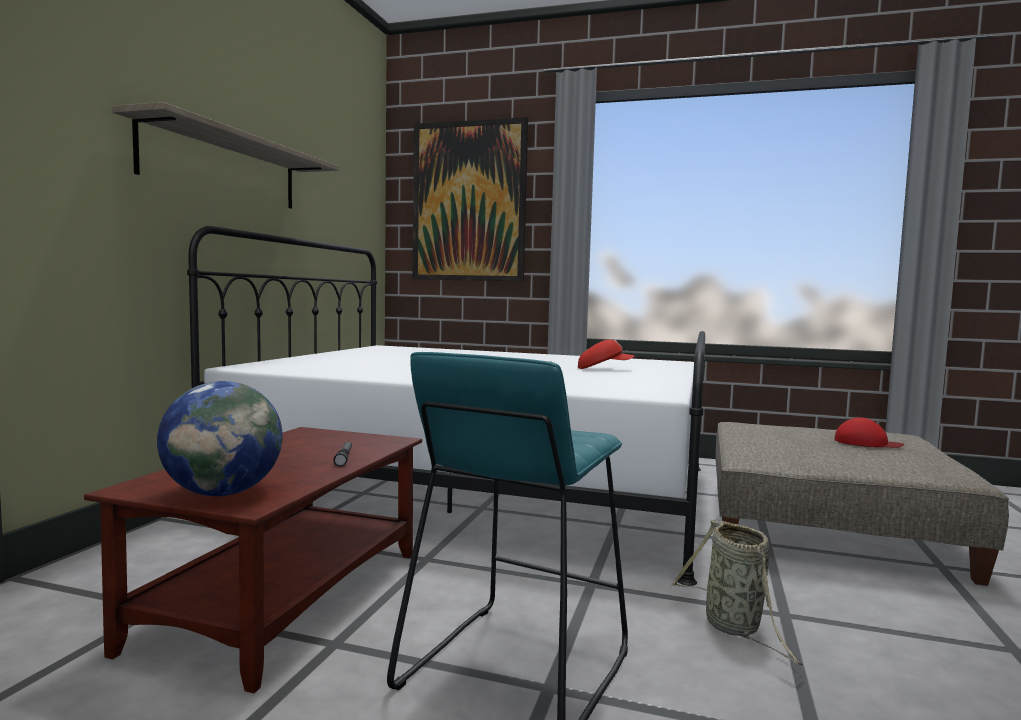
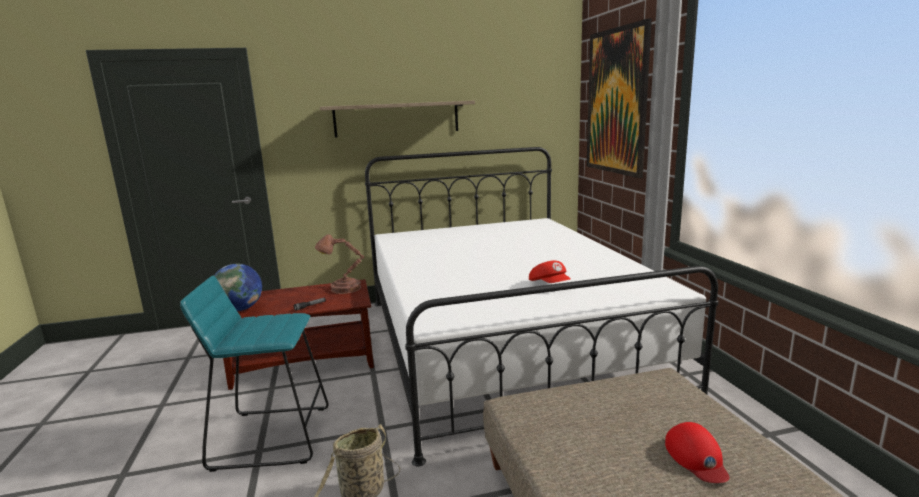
camera: 60 degrees right, 10 degrees up
(313, 438) = (343, 289): none -> brown table lamp

